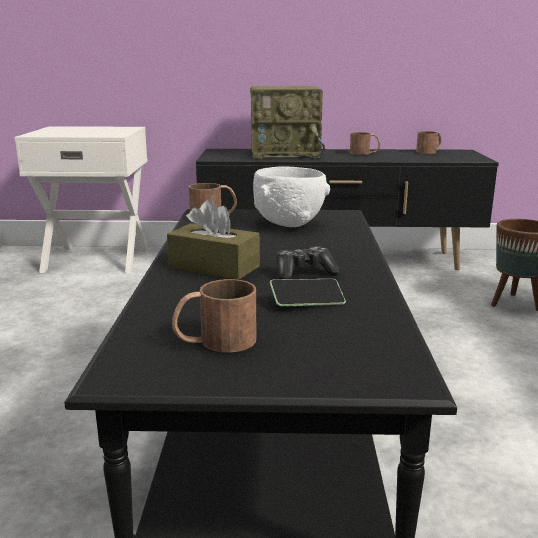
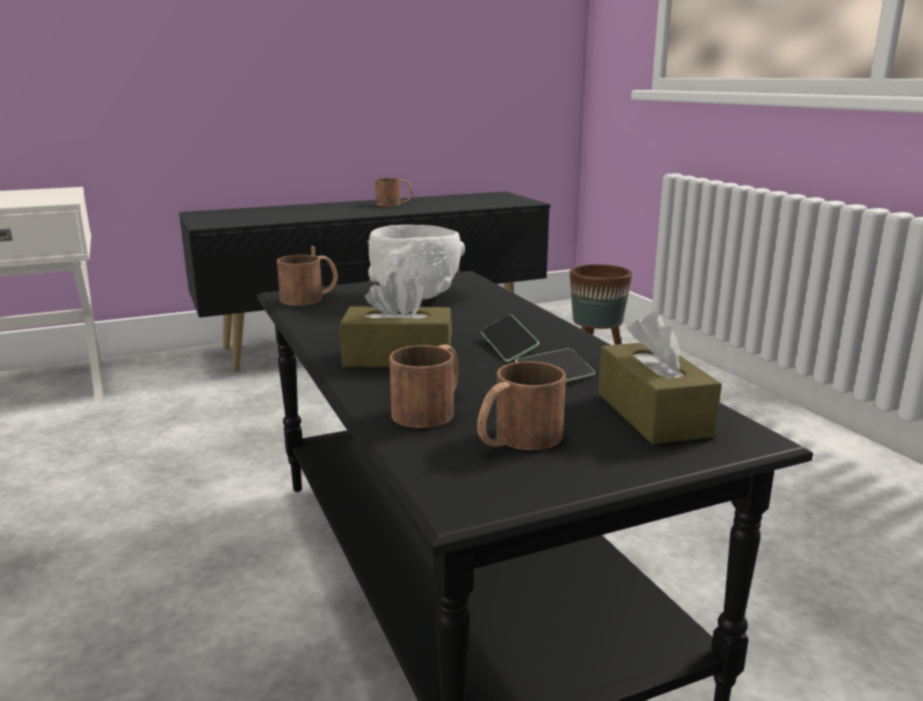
camera: 25 degrees left, 0 degrees up
(286, 153) = (299, 211): radio -> none
(304, 273) = (508, 348): game controller -> phone
(348, 344) = (653, 414): none -> brown tissue box
(429, 151) = (464, 196): brown mug -> brown mug (431, 408)

